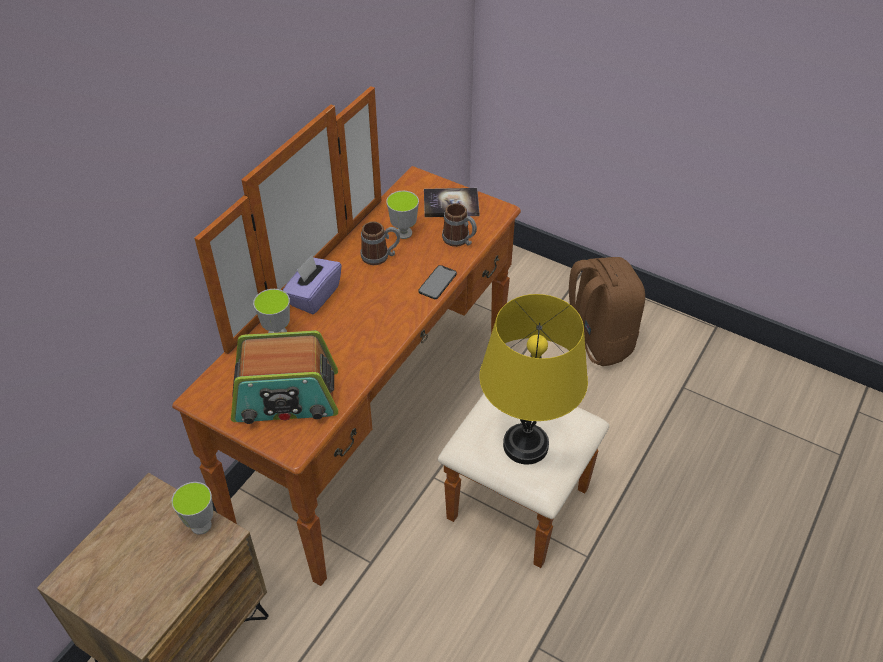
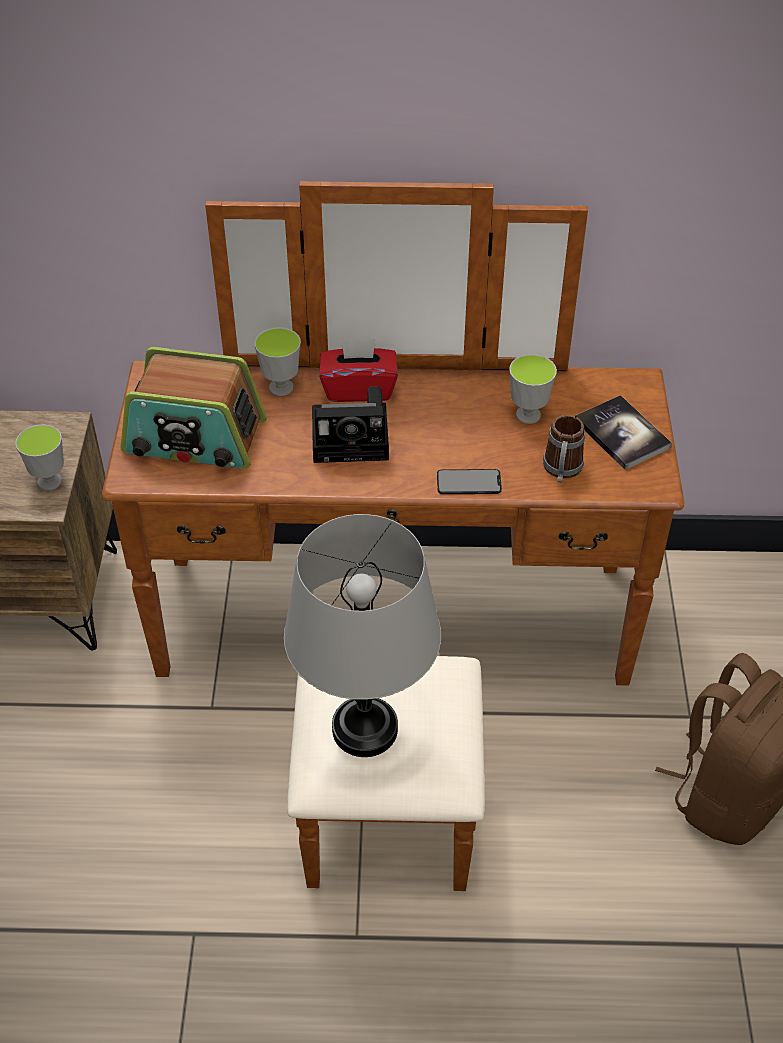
camera: 60 degrees right, 0 degrees up
(286, 398) = (194, 438): radio -> radio turned 45 degrees counterclockwise
(314, 296) = (359, 389): purple tissue box -> red tissue box
(357, 317) = (354, 439): none -> camera
(380, 256) = (470, 413): mug -> none
(525, 445) = (364, 729): yellow table lamp -> grey table lamp

